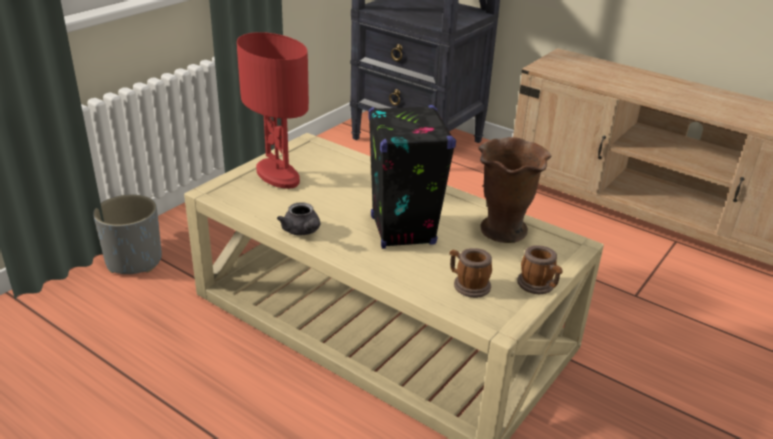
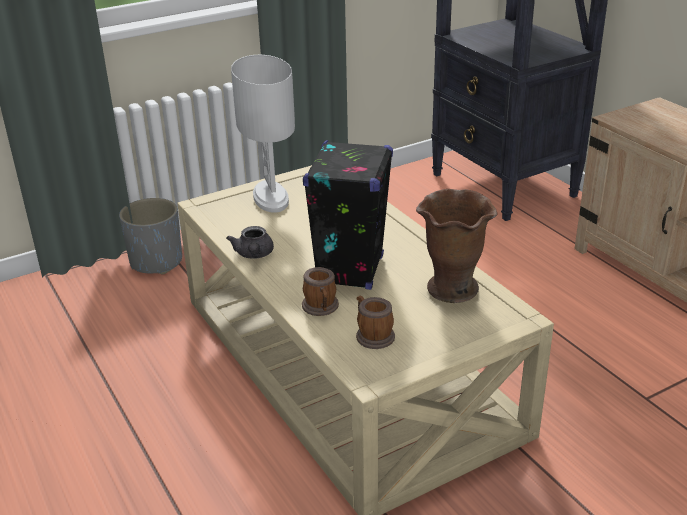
camera: 25 degrees right, 0 degrees up
(277, 175) = (270, 198): red table lamp -> white table lamp
(539, 286) = (443, 350): mug -> mug (321, 308)

